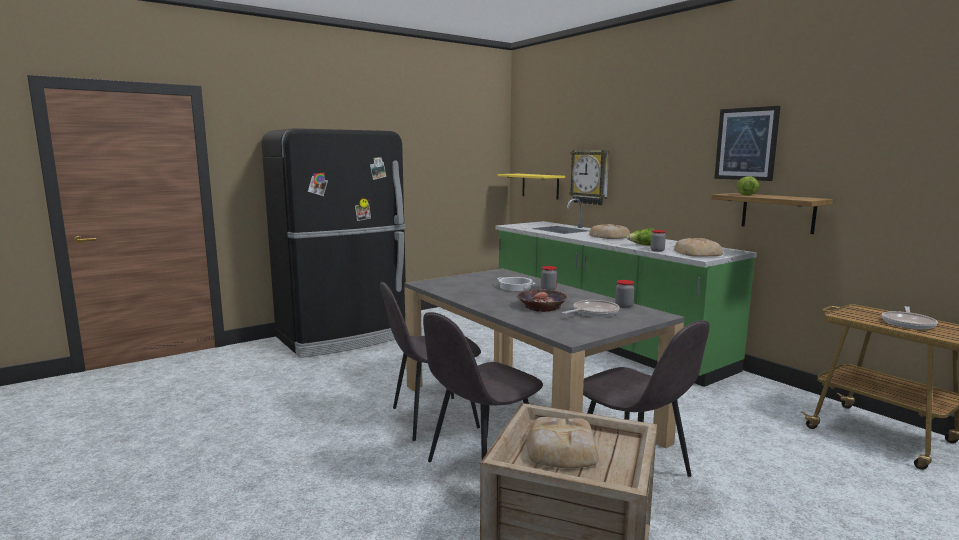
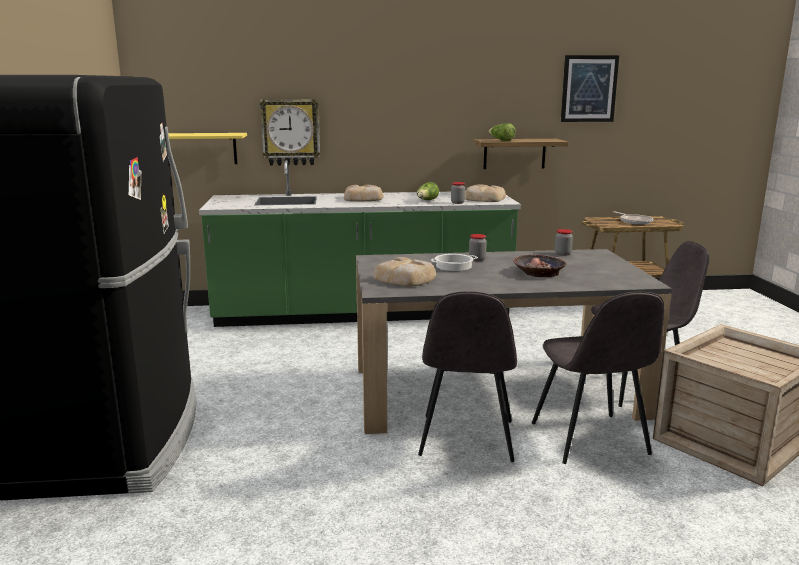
camera: 60 degrees left, 5 degrees up
(561, 449) = (741, 363): bread -> bread (405, 279)
(593, 312) = (575, 264): frying pan -> none
(746, 144) = (483, 93): picture -> picture (589, 88)

